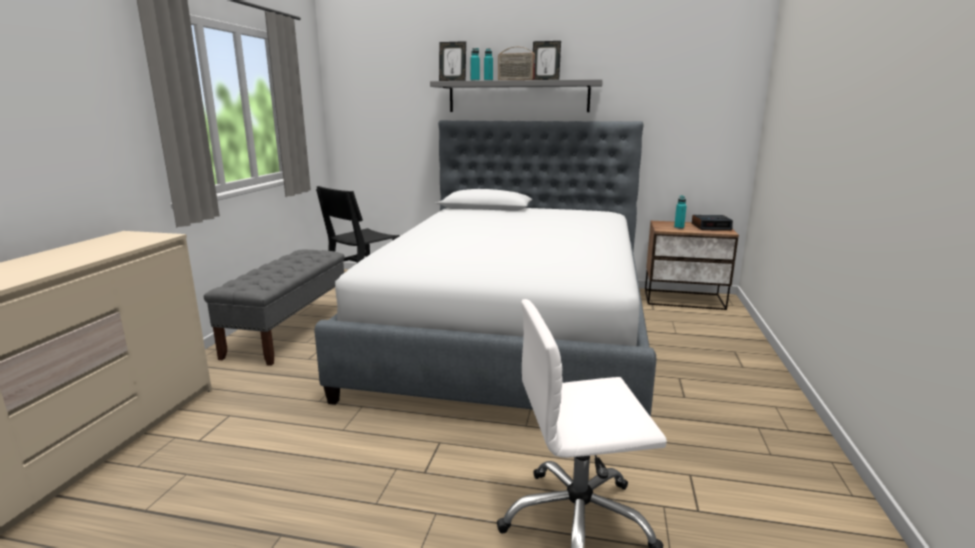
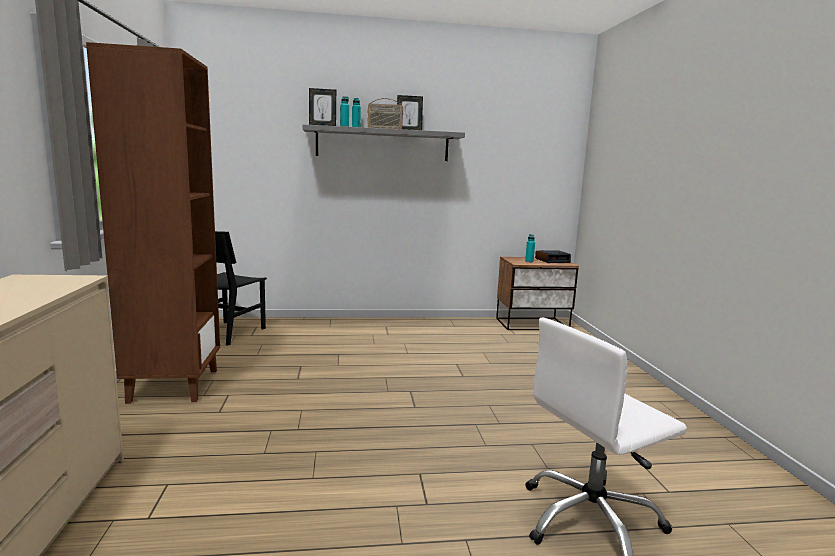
camera: 20 degrees left, 5 degrees down
(289, 330) = (174, 385): grey bench -> brown bookcase
(512, 332) = (411, 364): bed -> none

